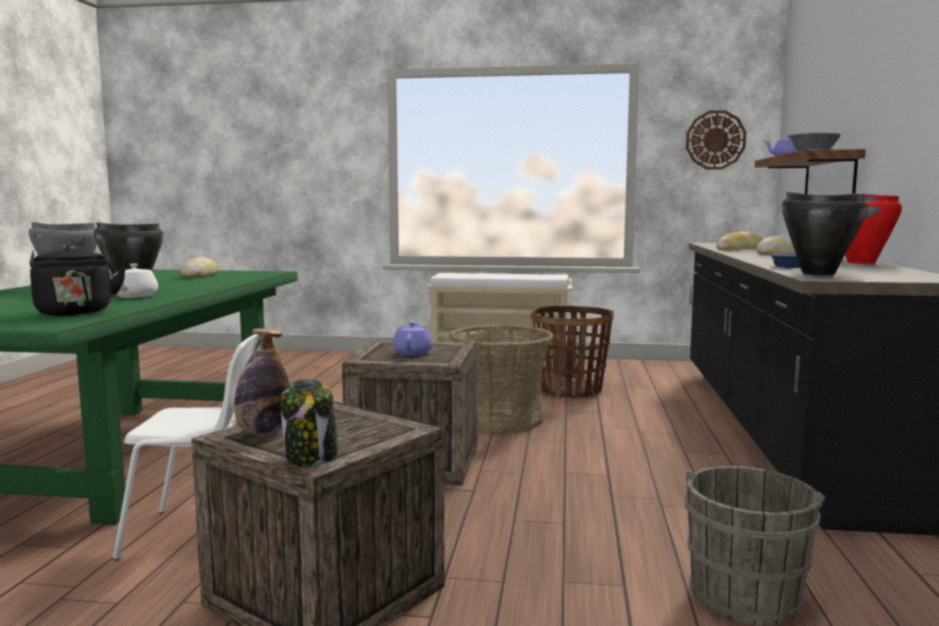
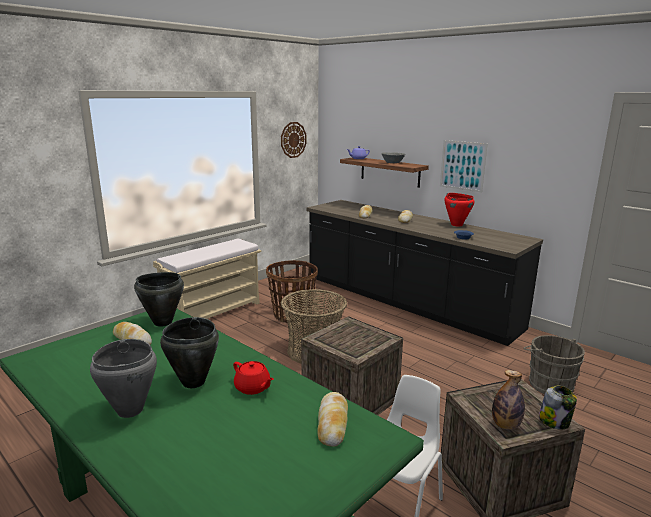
camera: 55 degrees left, 10 degrees up
(75, 313) = (332, 423): black kettle -> bread
(135, 296) = (253, 388): white teapot -> red teapot
(412, 352) = (355, 339): purple teapot -> none
(817, 274) = (494, 244): black cooking pot -> black cooking pot (162, 322)
(901, 134) = (462, 165): none -> picture

